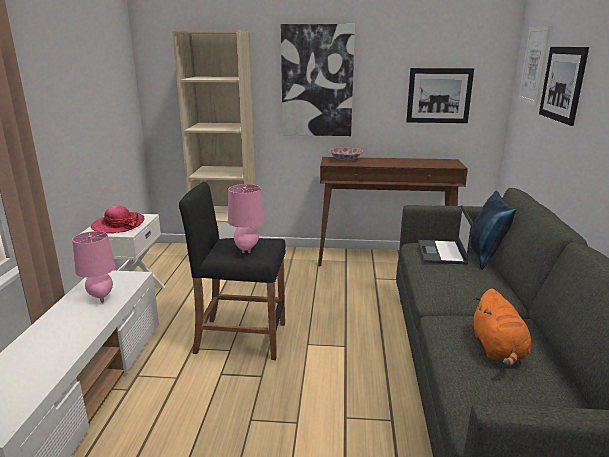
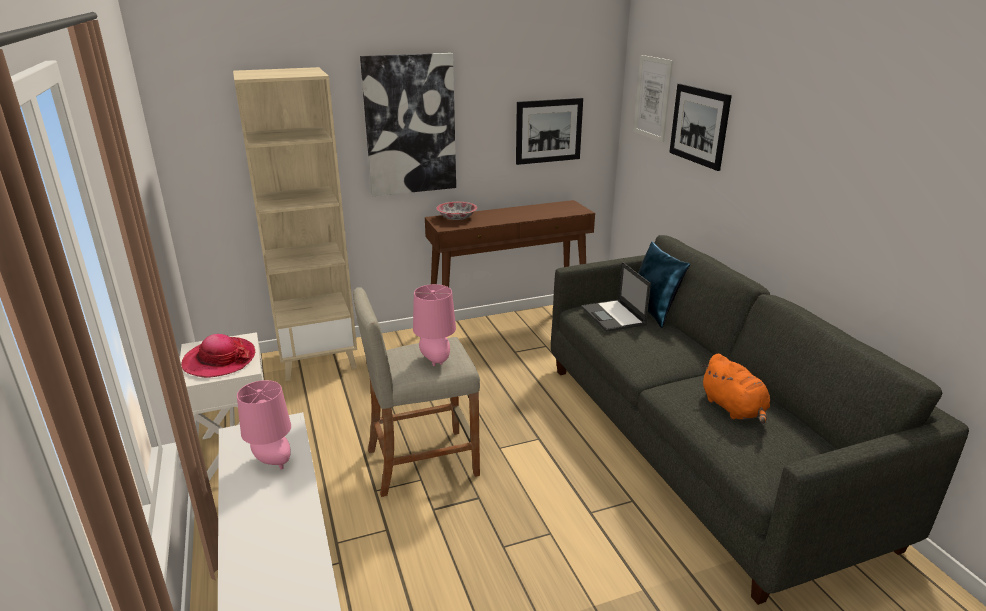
camera: 25 degrees left, 5 degrees up
(241, 338) = (422, 462): black stool -> beige stool

